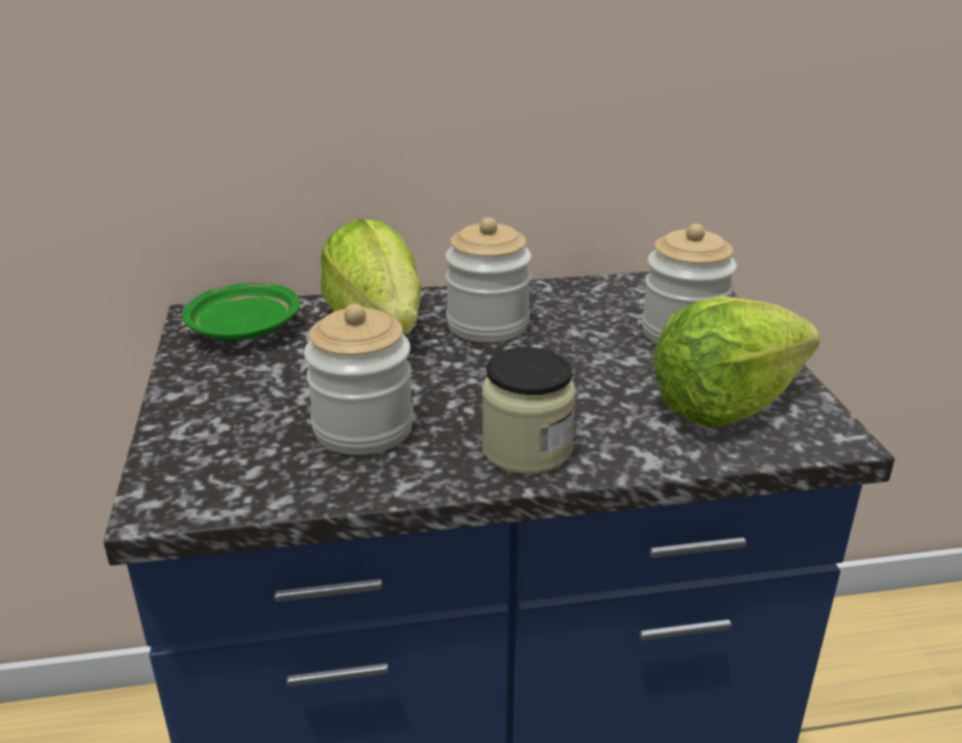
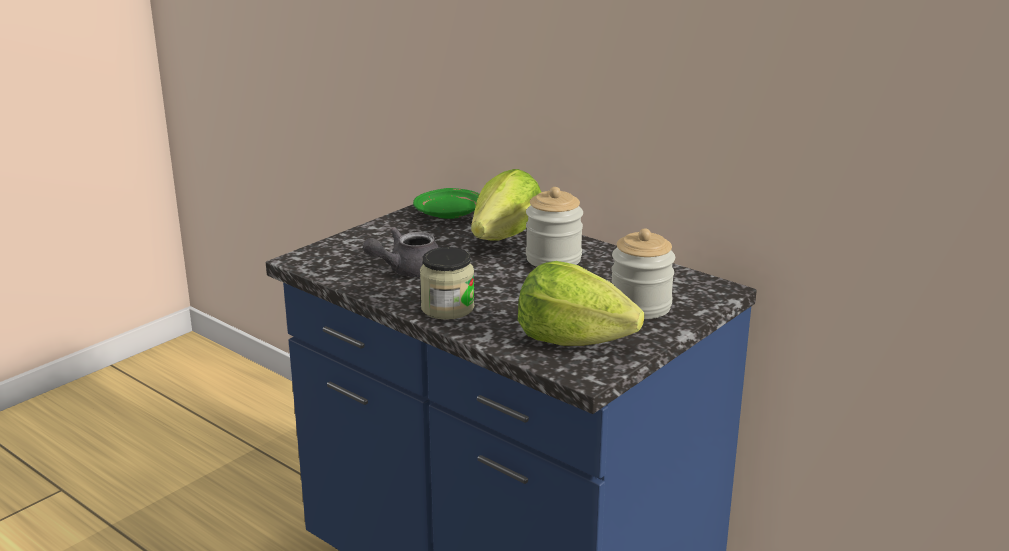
camera: 50 degrees right, 5 degrees down
(363, 428) = (408, 271): jar -> grey teapot

